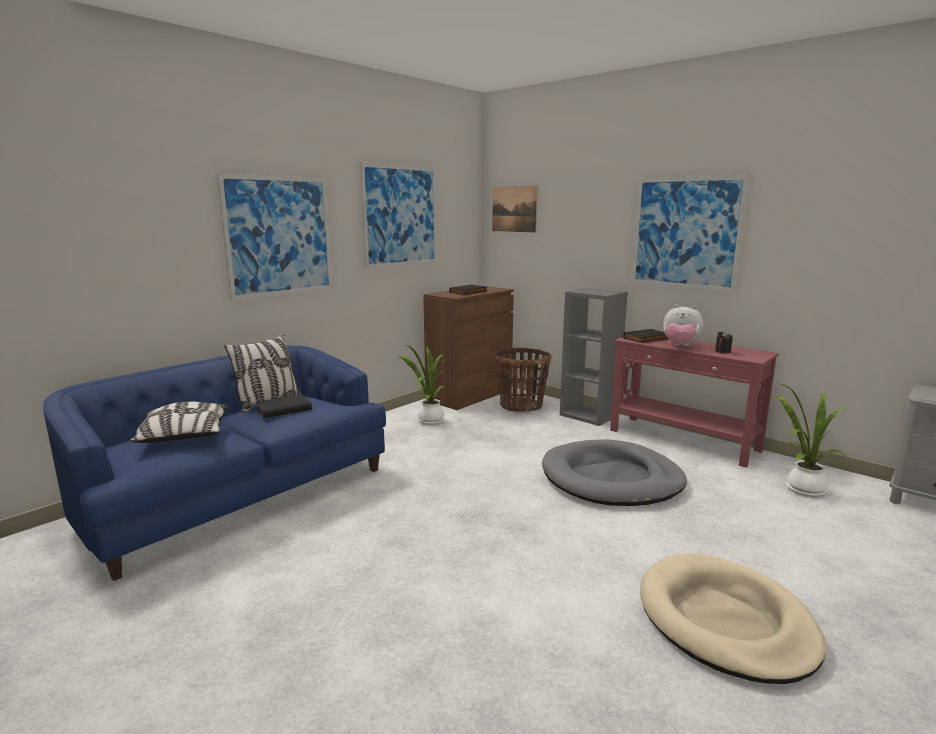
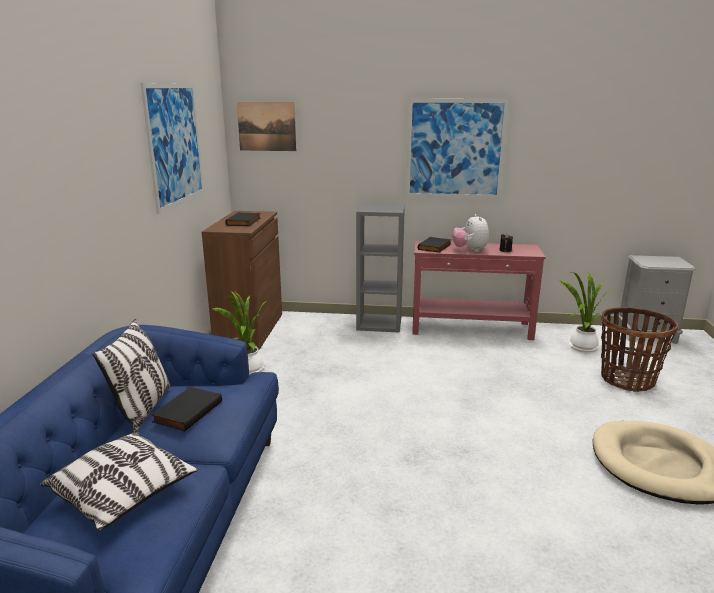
camera: 35 degrees left, 5 degrees up
(279, 236) = (87, 190): picture -> none
(521, 406) = (313, 329): basket -> basket (627, 380)
(611, 479) = (468, 379): grey dog bed -> none
(680, 346) = (470, 250): plush toy -> plush toy turned 90 degrees clockwise

